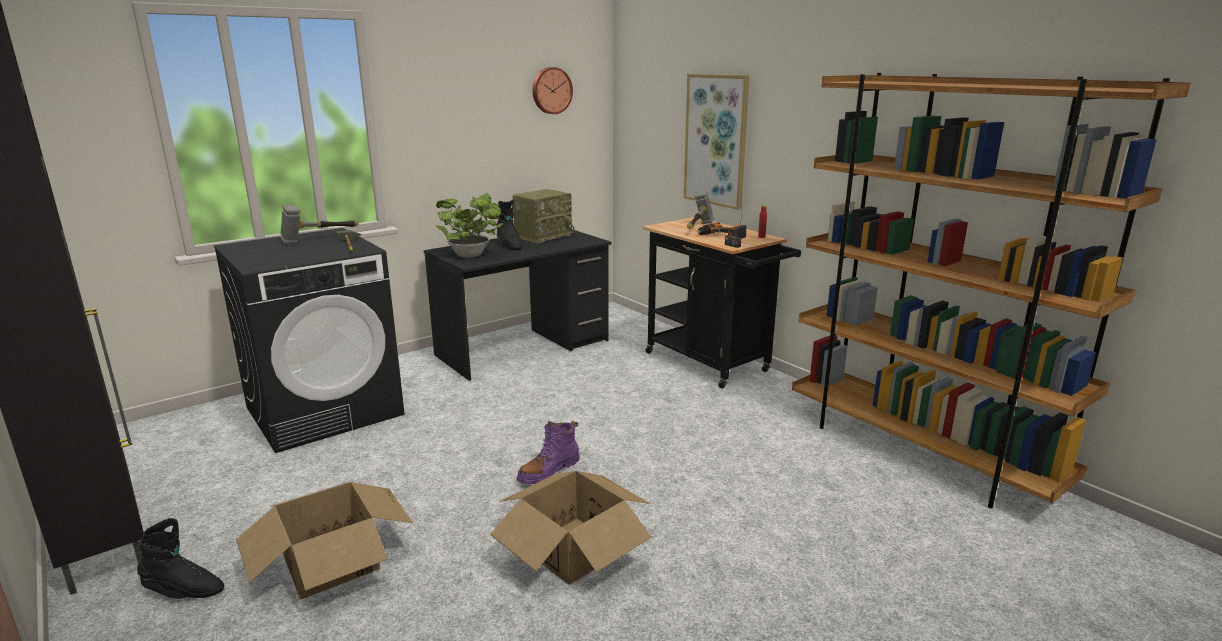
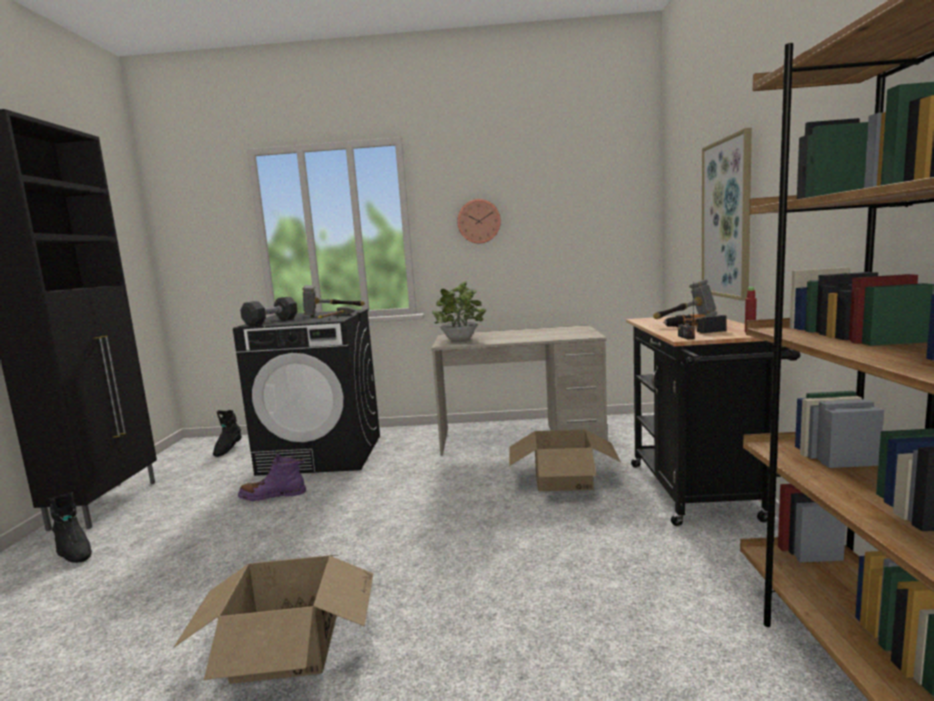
camera: 40 degrees right, 10 degrees down
(267, 258) = (271, 321): none -> black dumbbell
(331, 562) = (151, 568): cardboard box -> cardboard box (563, 479)
(509, 246) = (506, 335): black boot -> black boot (227, 449)
(524, 348) = (521, 438): black desk -> beige desk
(543, 236) = (552, 330): radio -> none
(548, 471) = (383, 555): purple boot -> purple boot (273, 495)
(551, 90) = (584, 192): wall clock -> wall clock (479, 221)

